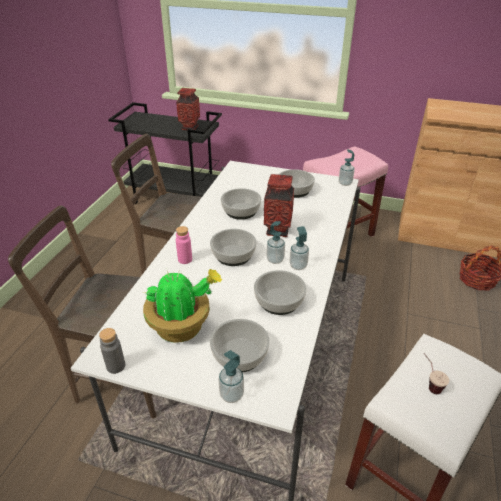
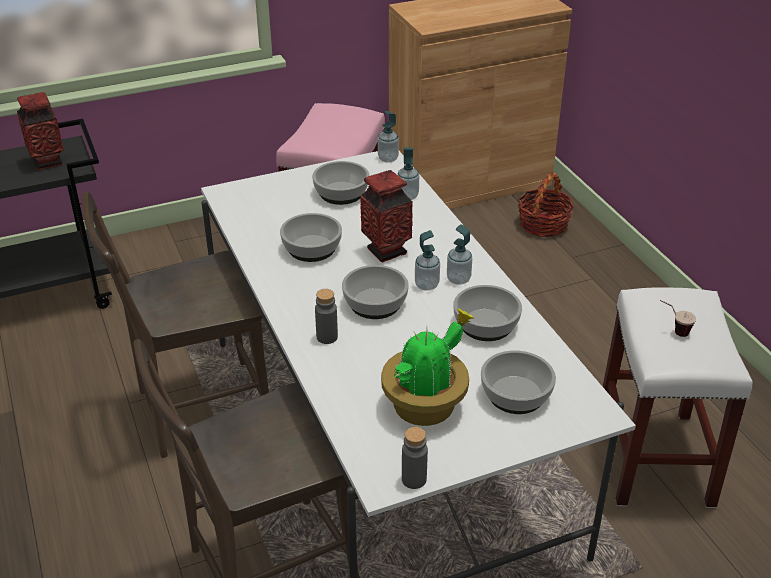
camera: 40 degrees left, 0 degrees up
(185, 259) = (327, 337): pink bottle -> grey bottle
(231, 395) = (554, 431): soap dispenser -> soap dispenser (407, 196)

